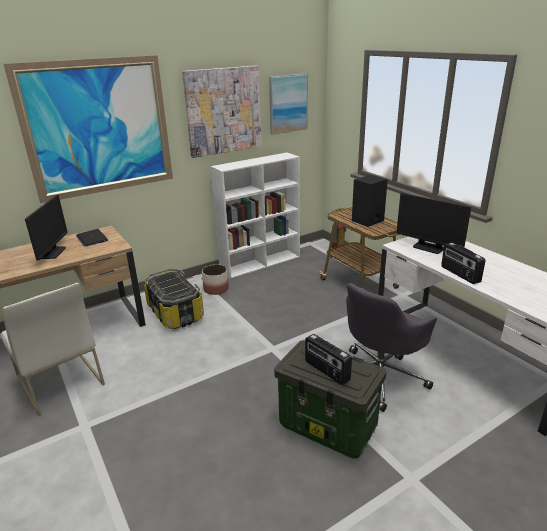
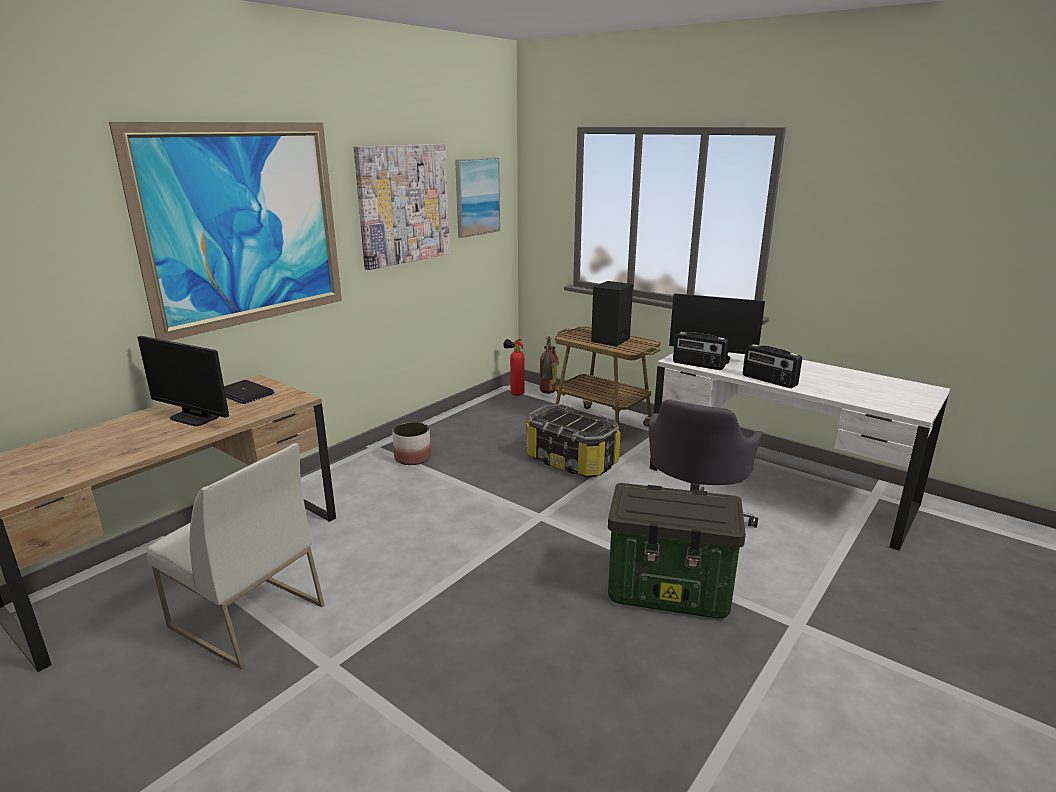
camera: 20 degrees left, 5 degrees down
(52, 252) = (194, 417): monitor -> monitor turned 135 degrees clockwise
(176, 313) = (372, 495): storage box -> storage box (572, 461)
(261, 263) = (456, 418): white bookcase -> none
(313, 249) = (515, 393): none -> fire extinguisher
(326, 371) = (676, 510): radio -> radio (698, 365)

